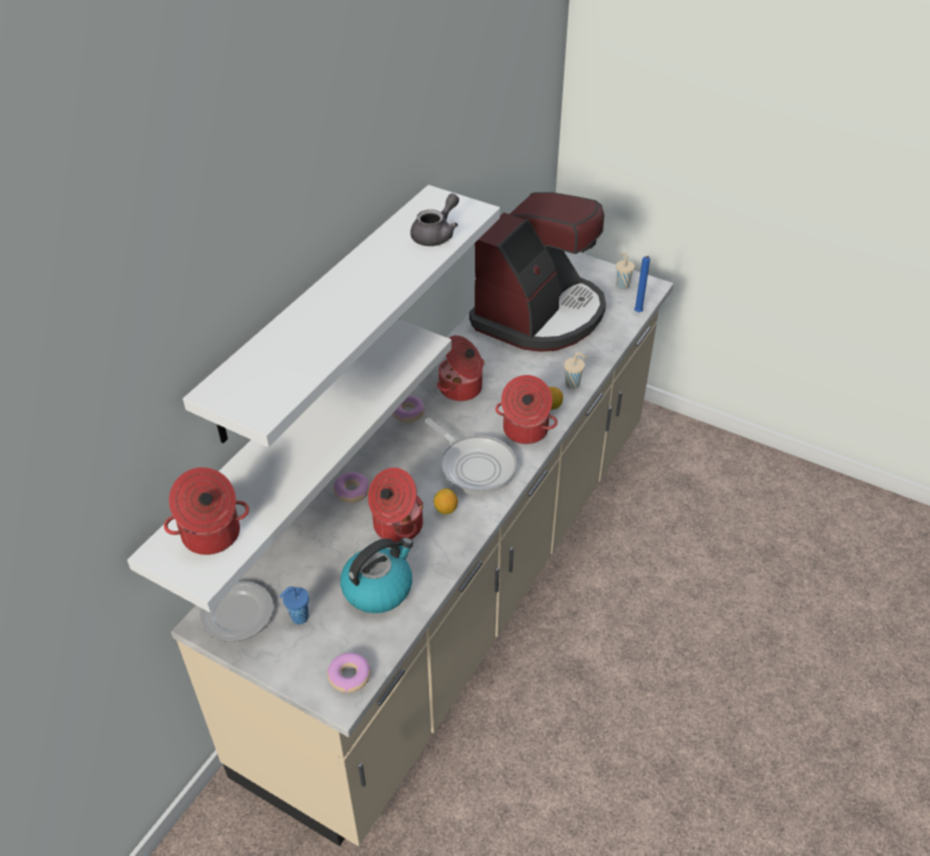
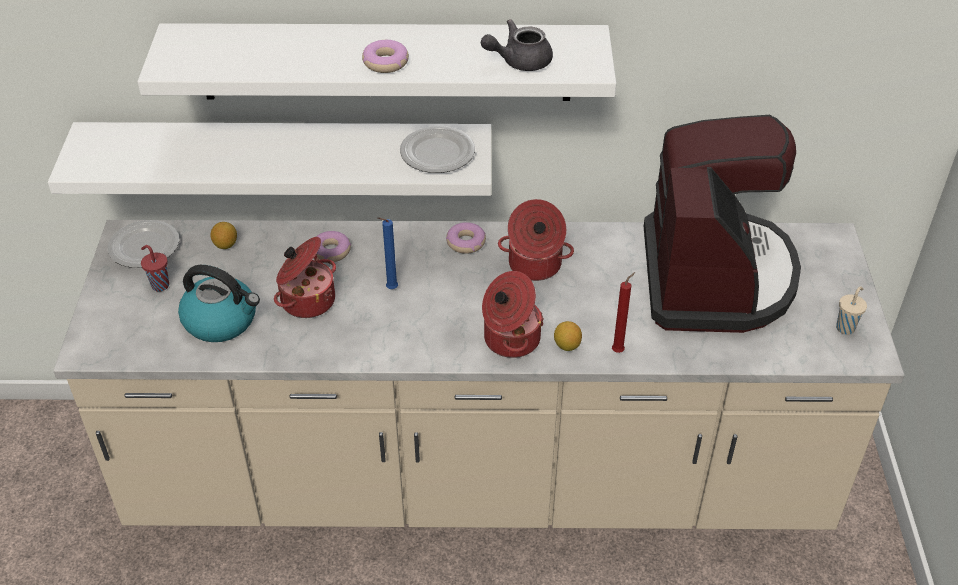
camera: 60 degrees right, 0 degrees up
(211, 535) = (121, 151): cooking pot -> none
(298, 618) = (159, 285): blue cup -> red cup
(349, 676) = (111, 345): donut -> donut (386, 63)
(392, 351) = (437, 153): none -> plate
(436, 235) = (519, 61): grey teapot -> grey teapot turned 150 degrees clockwise
(445, 509) = (351, 325): lemon -> lemon (225, 245)
(474, 466) = (427, 321): frying pan -> none
(540, 314) = (715, 277): coffee machine -> coffee machine turned 90 degrees counterclockwise
(573, 384) = (619, 350): beige cup -> red candle
(638, 313) = (805, 361): blue candle -> blue candle (390, 289)

